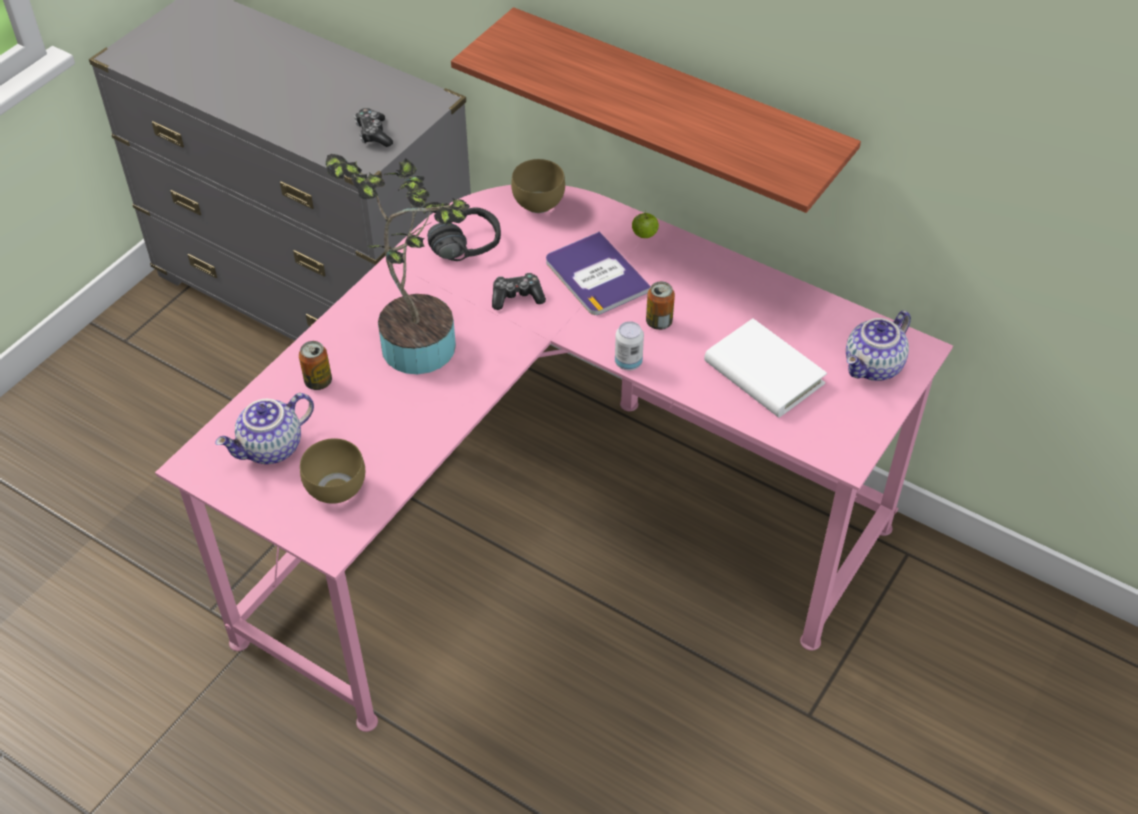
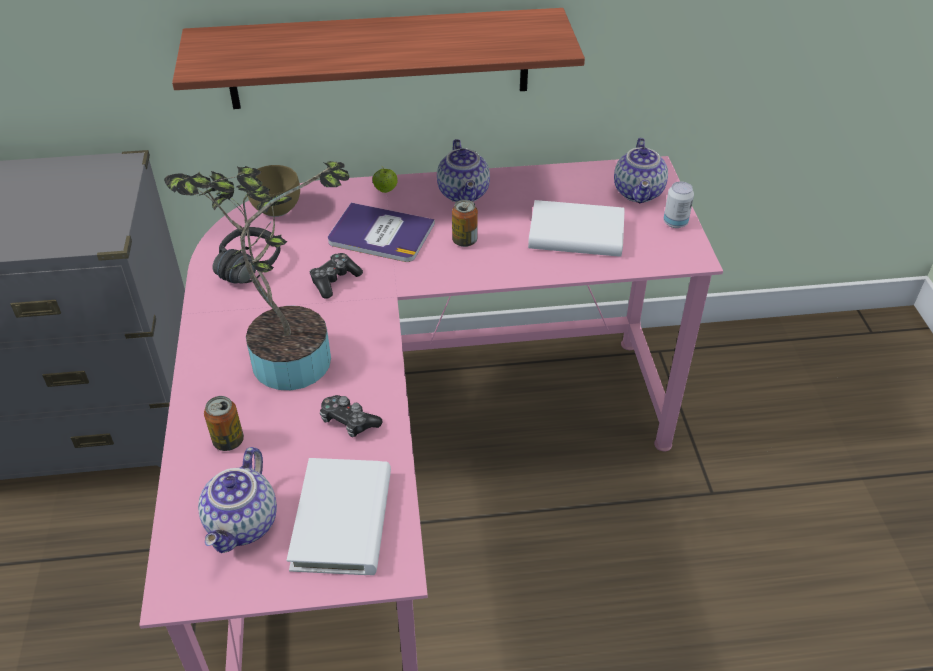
camera: 40 degrees left, 5 degrees down
(333, 489) = (342, 520): brown bowl -> white book
(373, 134) = (91, 211): game controller -> game controller (348, 421)
(628, 362) = (475, 279): can -> can (675, 222)
(709, 277) = (464, 194): none -> teapot

